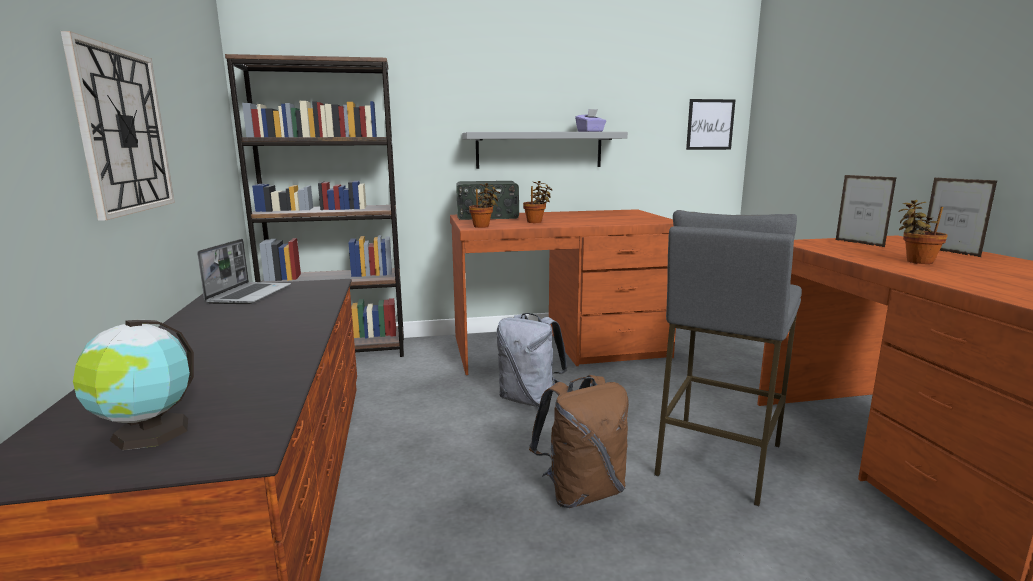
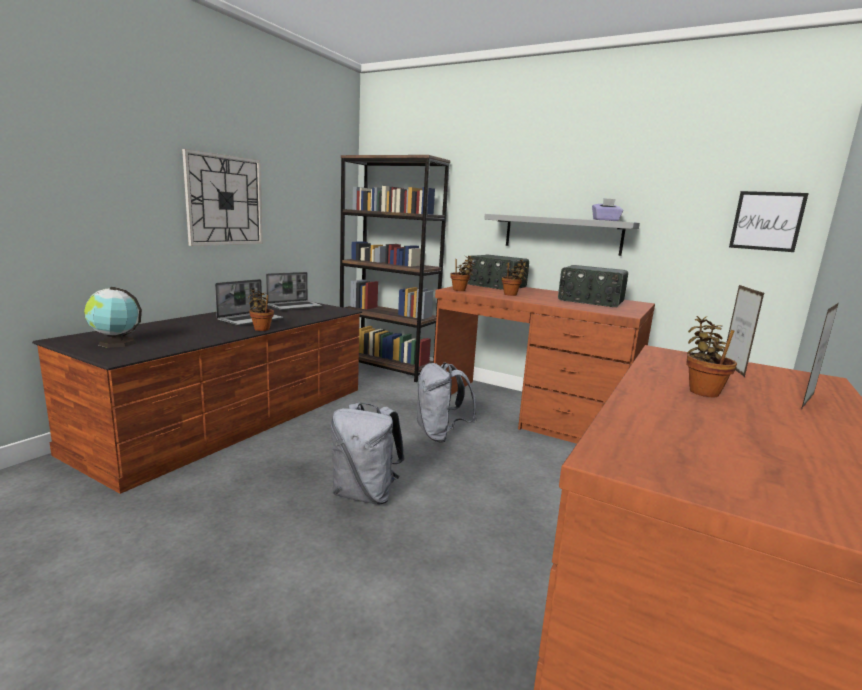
camera: 40 degrees right, 0 degrees up
(251, 327) = (250, 319): none -> laptop
(309, 333) = (261, 329): none -> potted plant
(581, 492) = (365, 494): brown backpack -> grey backpack
(603, 216) = (590, 301): none -> radio
(717, 459) = (493, 528): grey stool -> none
(950, 252) = (807, 401): picture frame -> picture frame turned 150 degrees counterclockwise

